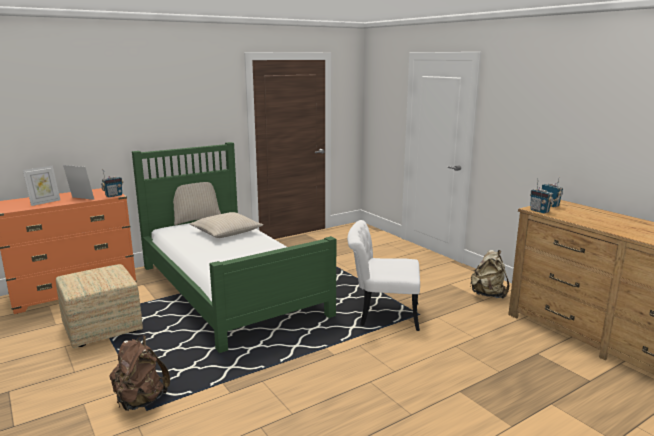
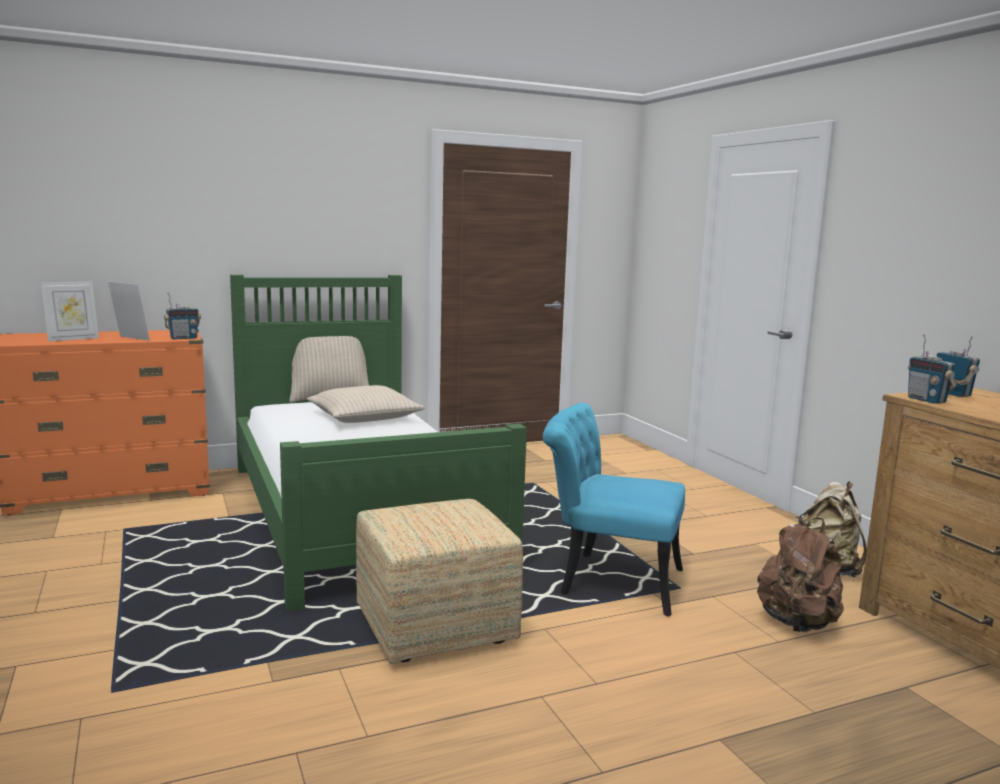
camera: 10 degrees right, 5 degrees down
(103, 328) = (122, 551): ottoman -> ottoman (436, 626)
(140, 401) = (111, 674): brown backpack -> brown backpack (797, 623)
(382, 314) = (607, 580): white chair -> turquoise chair

